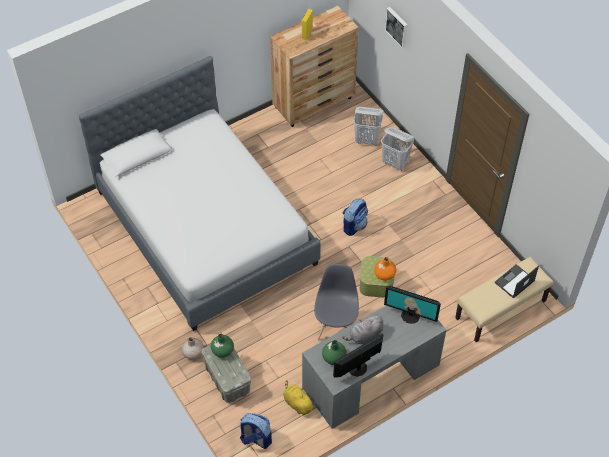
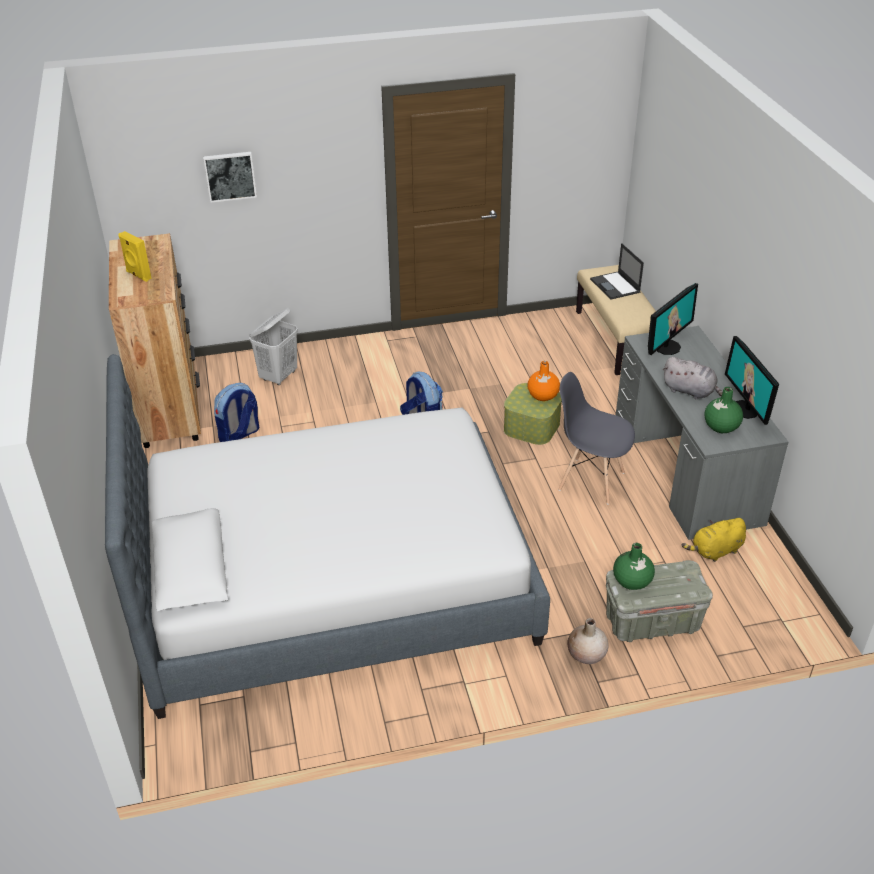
camera: 70 degrees left, 15 degrees down
(256, 439) = (771, 612): backpack -> backpack (239, 435)
(365, 336) = (690, 391): grey plush toy -> grey plush toy turned 45 degrees counterclockwise
(395, 163) = (337, 362): white laundry basket -> none

